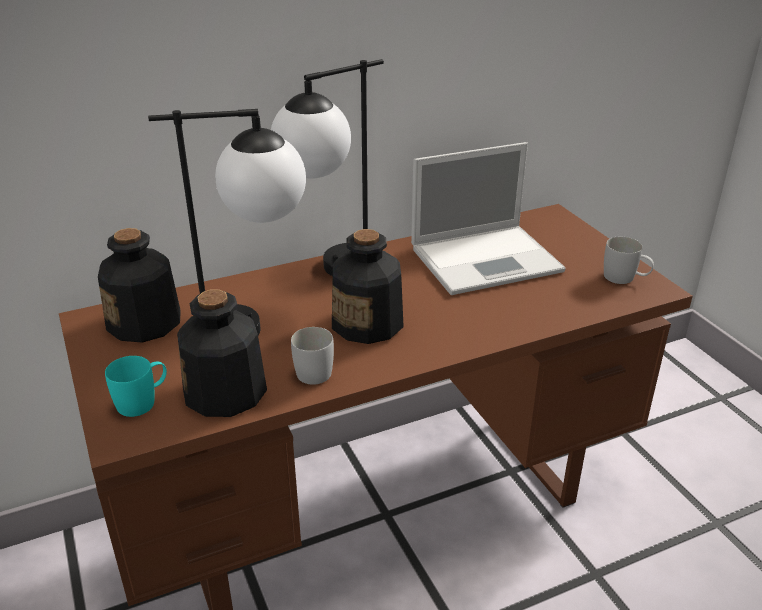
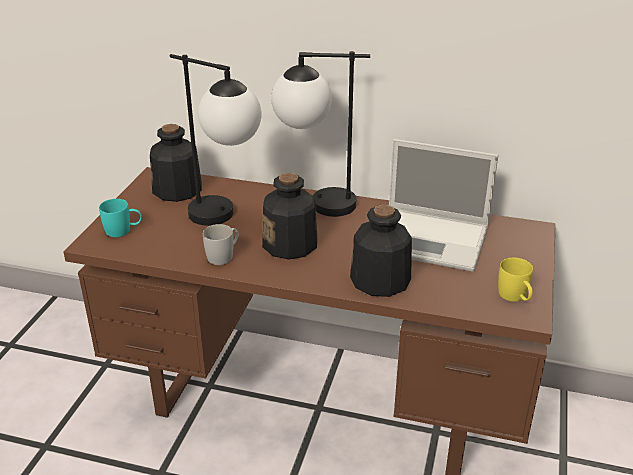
camera: 40 degrees right, 0 degrees up
(226, 393) = (164, 246): bottle -> bottle (380, 280)
(625, 278) = (515, 297): white mug -> yellow mug

